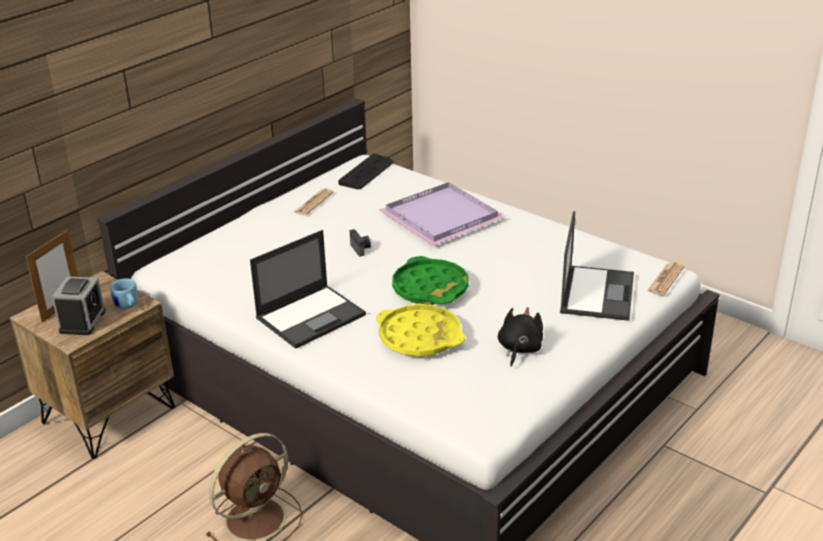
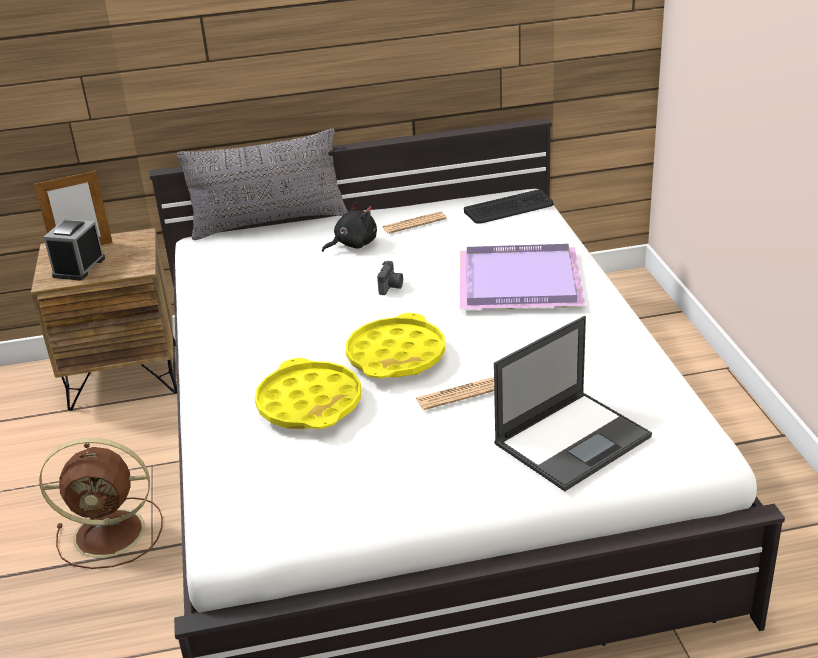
camera: 40 degrees right, 0 degrees up
(82, 321) = (79, 267): alarm clock -> alarm clock turned 150 degrees clockwise
(127, 306) = (126, 267): blue mug -> none
(197, 236) = (269, 222): none -> grey pillow
(311, 316) = (250, 338): laptop -> none
(430, 288) = (396, 356): green tray -> yellow tray
(519, 349) = (391, 465): black plush toy -> black plush toy (353, 244)
(665, 279) = (688, 460): newspaper -> newspaper (458, 394)

